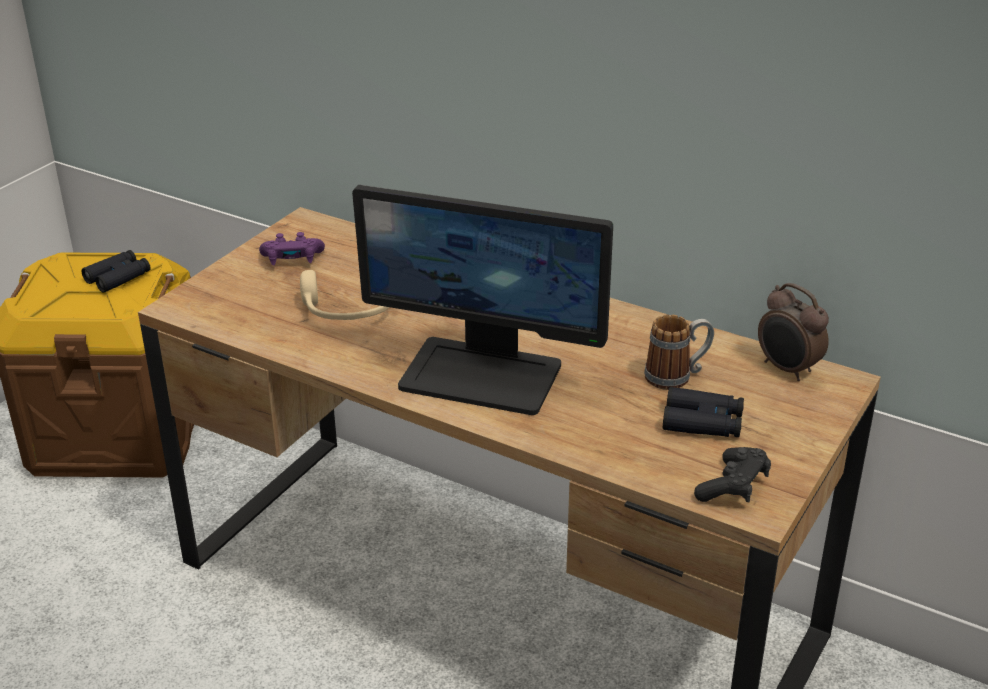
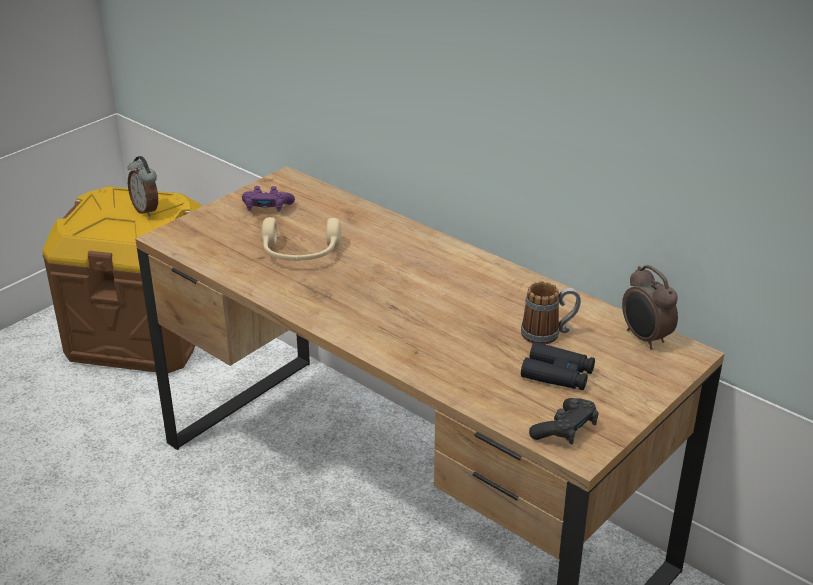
camera: 10 degrees right, 0 degrees up
(118, 277) = (147, 210): black binoculars -> alarm clock
(483, 374) = (389, 316): monitor -> none

